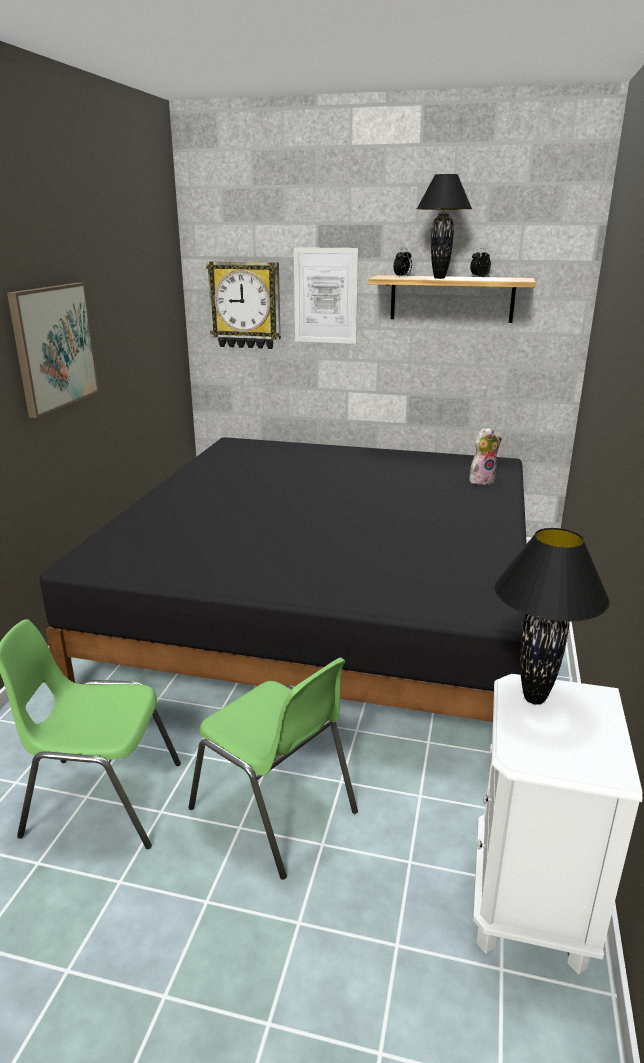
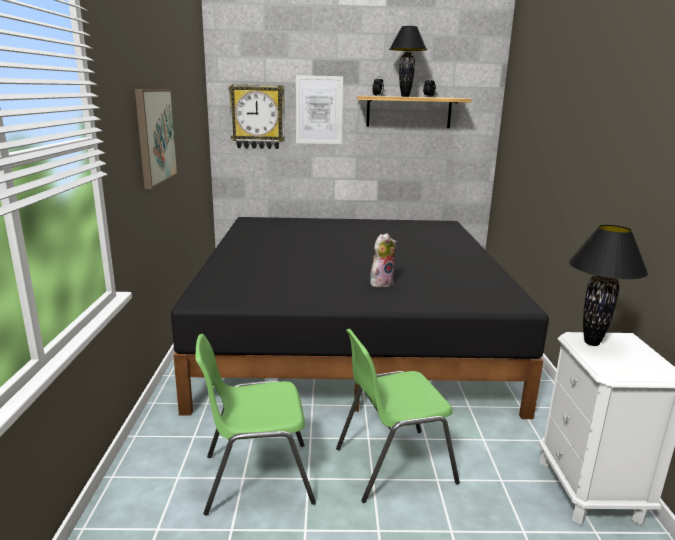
camera: 15 degrees left, 5 degrees down
(275, 811) = (392, 464): green chair -> green chair turned 135 degrees clockwise
(481, 480) = (444, 233): plush toy -> plush toy (381, 283)

